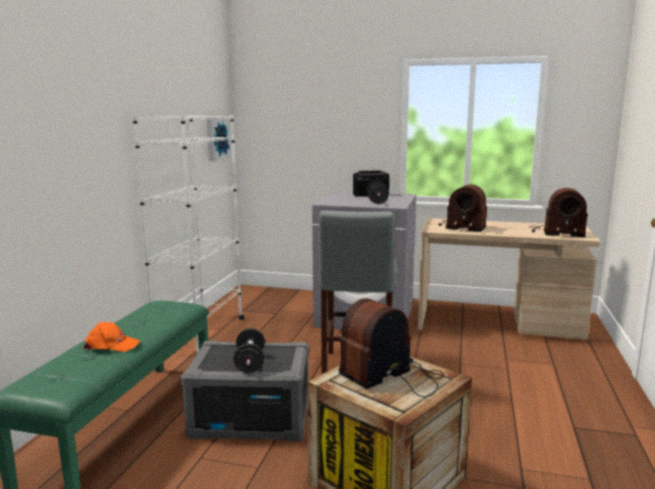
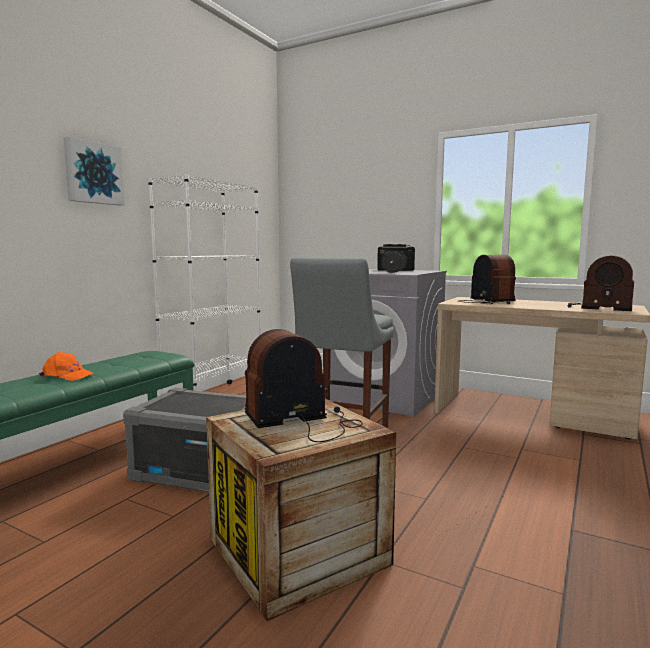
camera: 15 degrees right, 5 degrees down
(217, 138) = (258, 218): picture -> picture (93, 173)
(250, 363) = (196, 408): black dumbbell -> none
(461, 226) = (488, 302): radio -> radio turned 150 degrees counterclockwise

